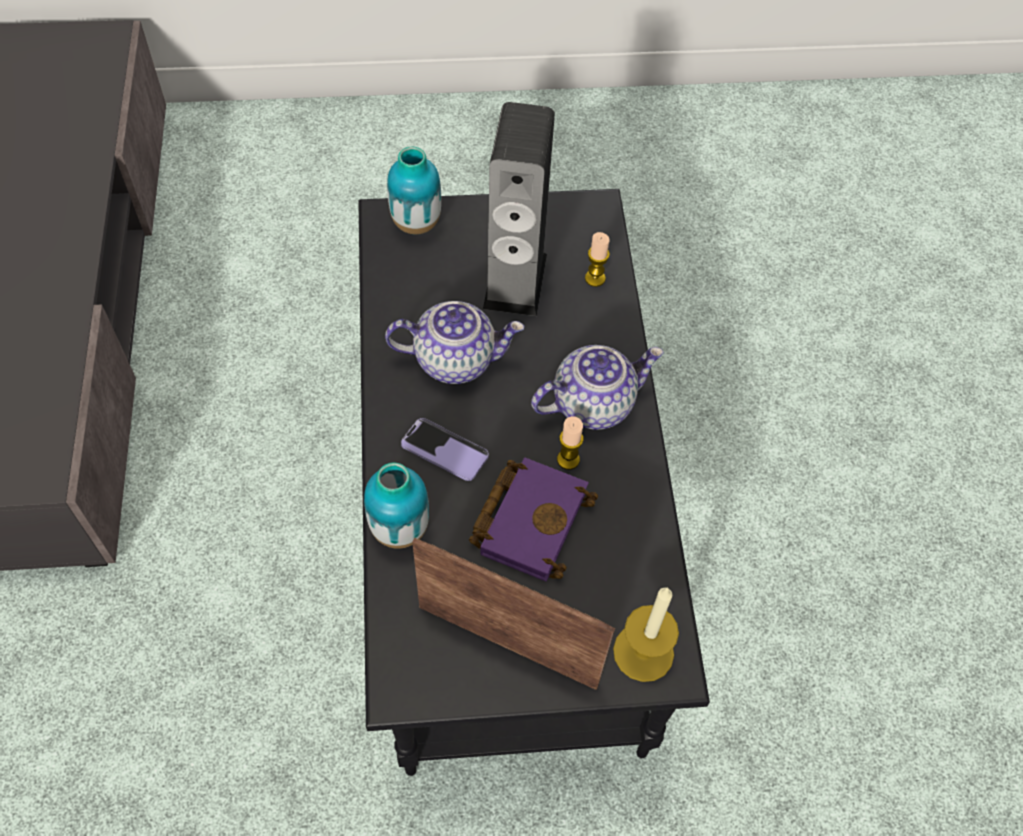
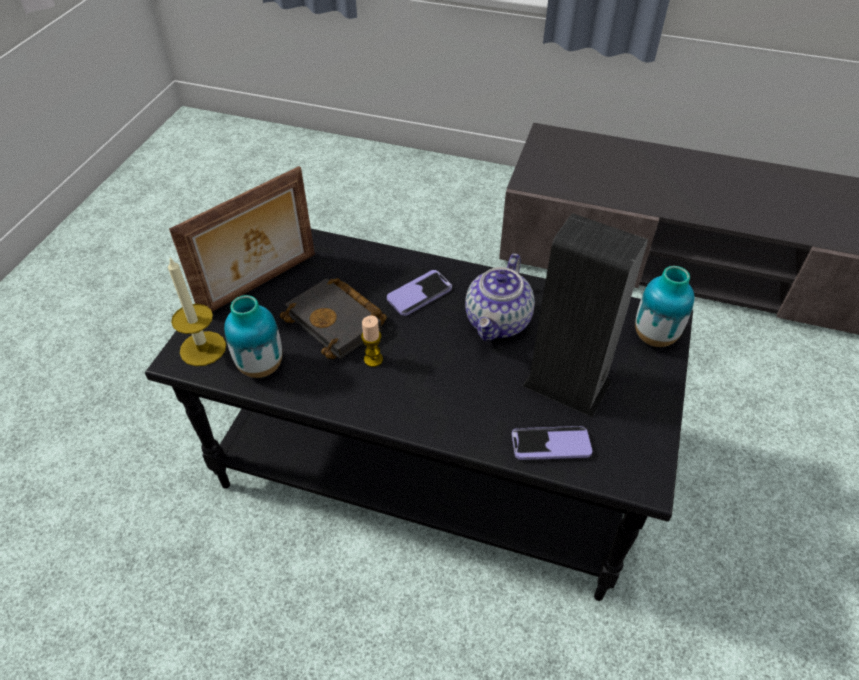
camera: 115 degrees right, 10 degrees down
(399, 529) = (372, 258): vase -> vase (261, 366)
(530, 518) = (339, 322): purple book -> black book
(593, 403) = (416, 393): teapot -> none
(595, 278) = (550, 444): candle -> phone

